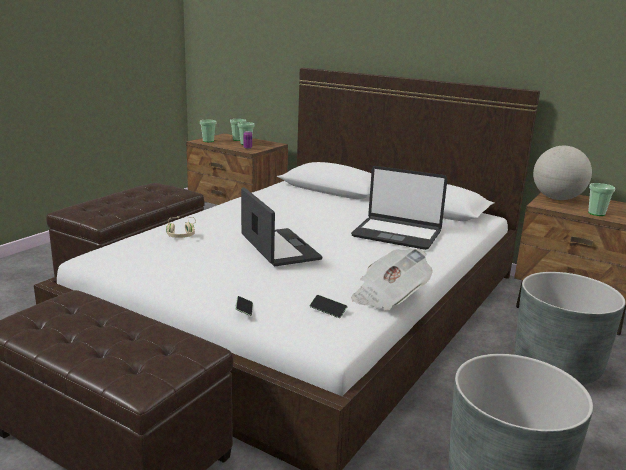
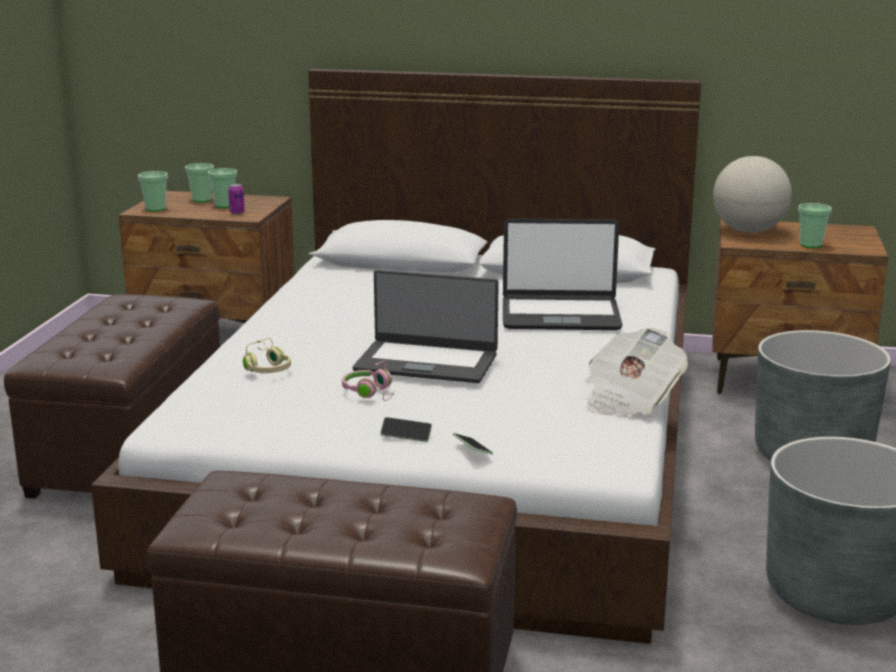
camera: 20 degrees left, 0 degrees up
(224, 260) = (371, 393): none -> pink headphones
(278, 248) = (426, 362): laptop -> laptop turned 150 degrees clockwise
(328, 311) = (574, 430): phone -> phone (406, 436)

